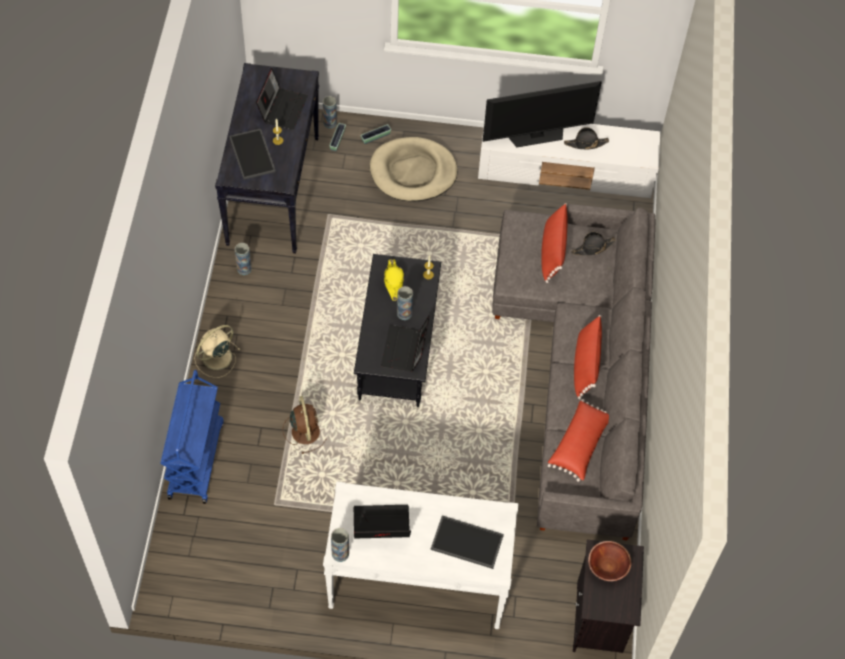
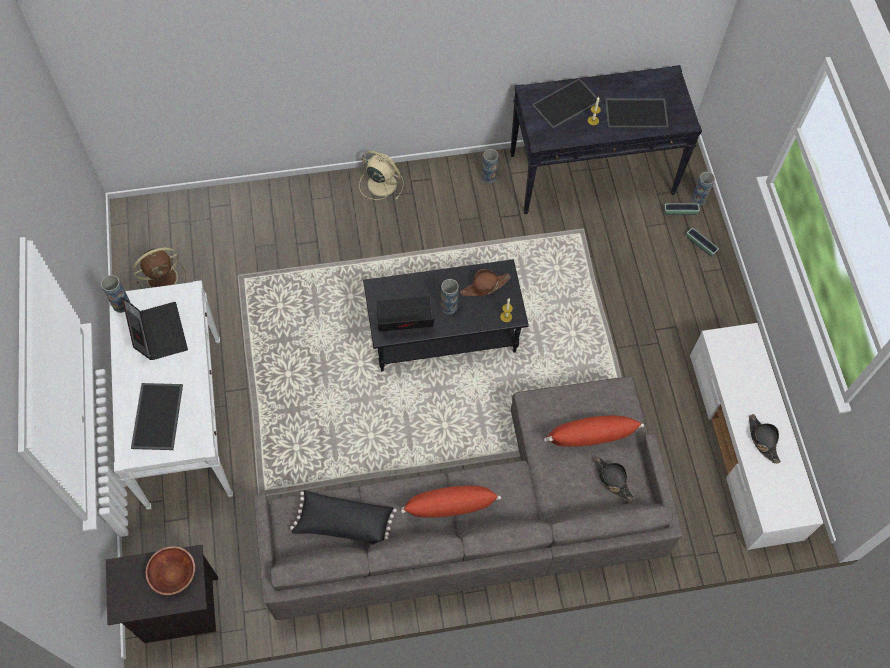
camera: 75 degrees right, 5 degrees up
(195, 459) = (268, 199): blue cart -> none
(282, 108) = (636, 113): laptop -> tray
(305, 431) = (324, 279): brown fan -> brown fan (163, 278)
(393, 282) = (485, 286): yellow hat -> brown hat
(413, 172) = (671, 291): beige dog bed -> none
(537, 135) = (748, 384): television -> none
(580, 445) = (344, 524): red pillow -> black pillow

